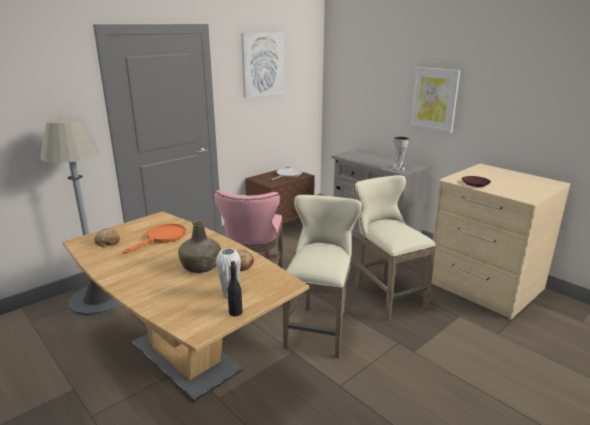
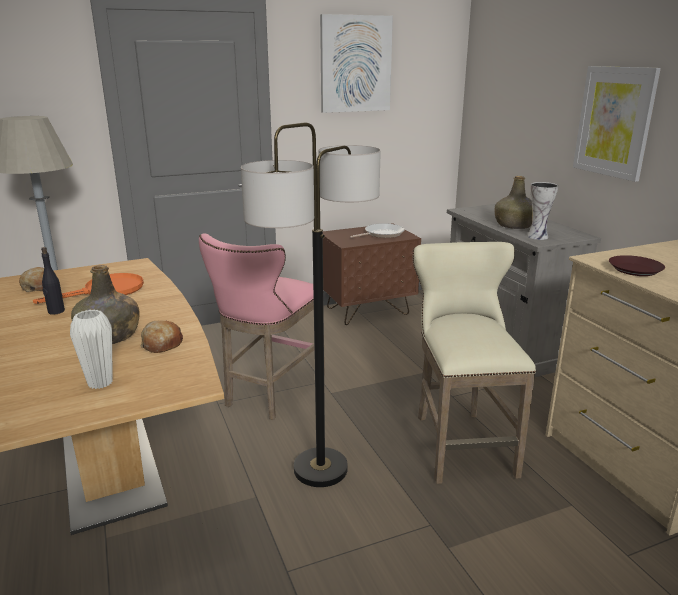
camera: 20 degrees right, 0 degrees up
(235, 312) = (74, 413): black bottle -> black bottle (56, 311)
(319, 327) = (321, 469): beige stool -> floor lamp
(380, 162) = (514, 225): none -> green bottle

